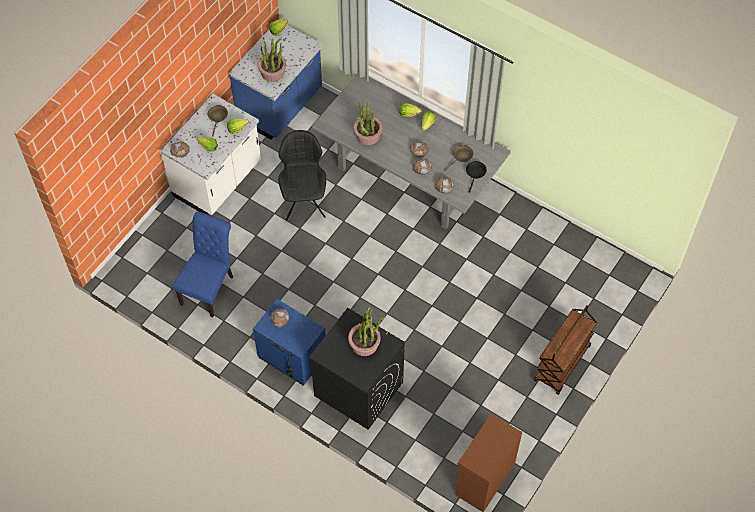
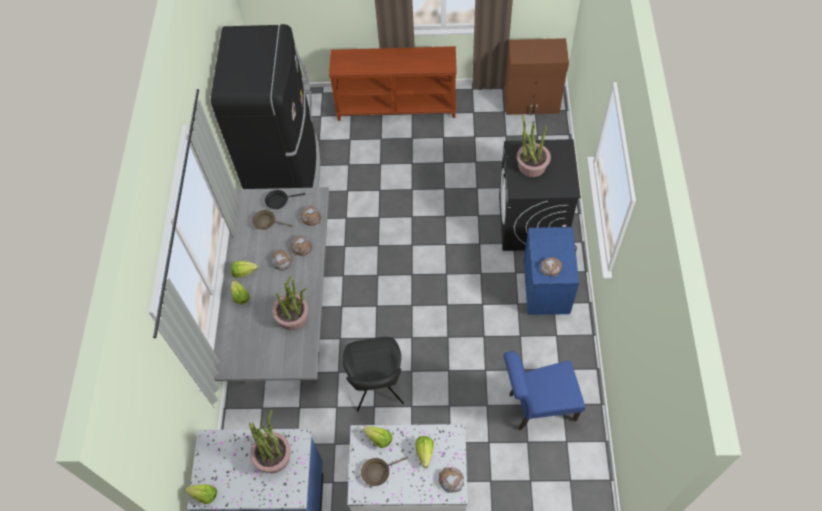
camera: 120 degrees left, 0 degrees up
(304, 200) = (377, 388): black chair -> black chair turned 60 degrees counterclockwise
(544, 241) = (286, 173): none -> black fridge
(562, 364) = (396, 106): brown cart -> brown console table

